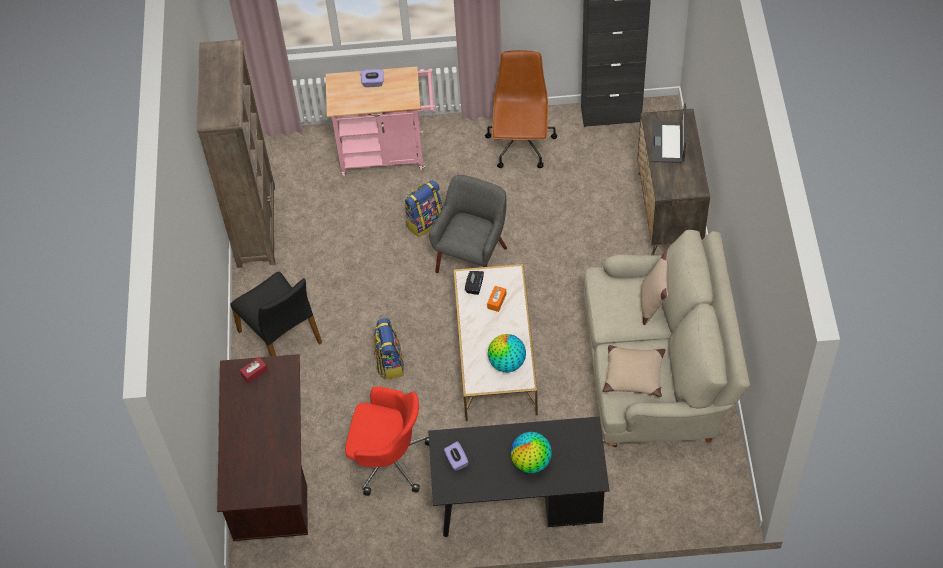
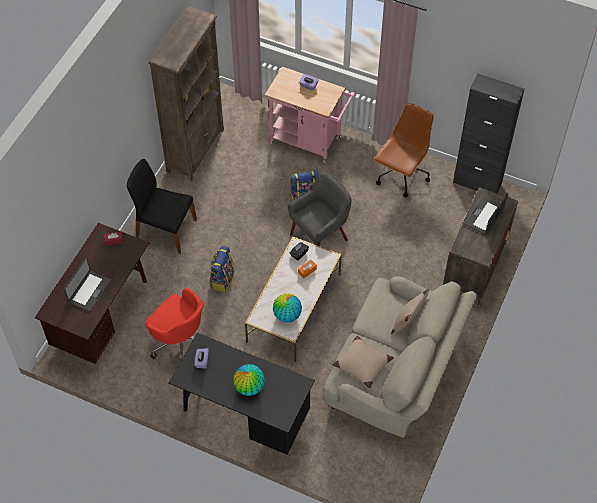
camera: 25 degrees right, 0 degrees up
(264, 446) = (89, 291): none -> laptop
(281, 337) = (165, 229): black chair -> black chair turned 120 degrees clockwise

